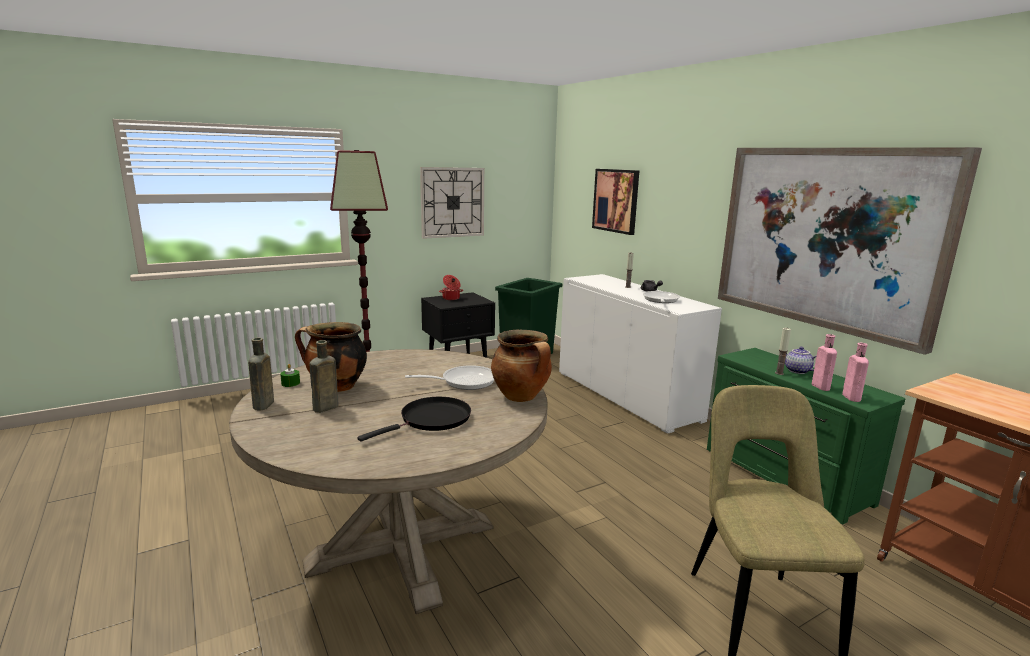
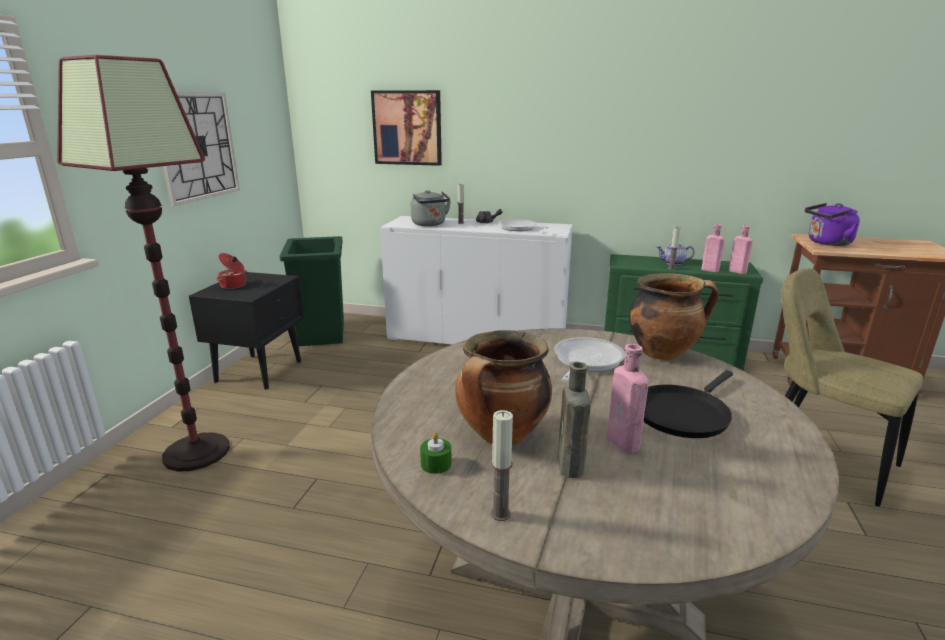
camera: 45 degrees left, 5 degrees up
(263, 406) = (500, 514): brown bottle -> candle
(368, 414) = (624, 443): none -> pink bottle
(432, 420) = (682, 413): black frying pan -> black frying pan turned 135 degrees counterclockwise
(601, 283) = (430, 224): none -> grey kettle
(826, 238) = (675, 143): picture -> none
(965, 391) = (827, 243): none -> purple kettle

